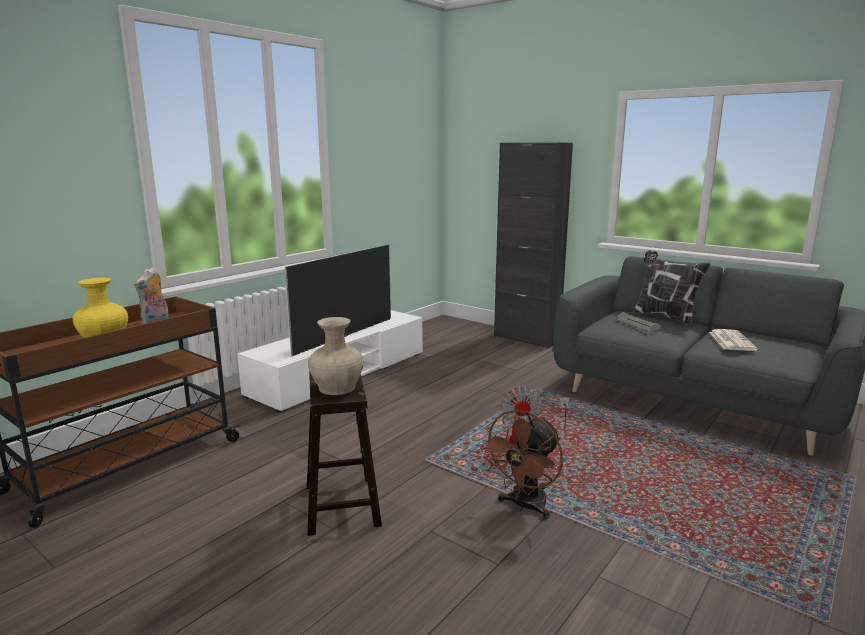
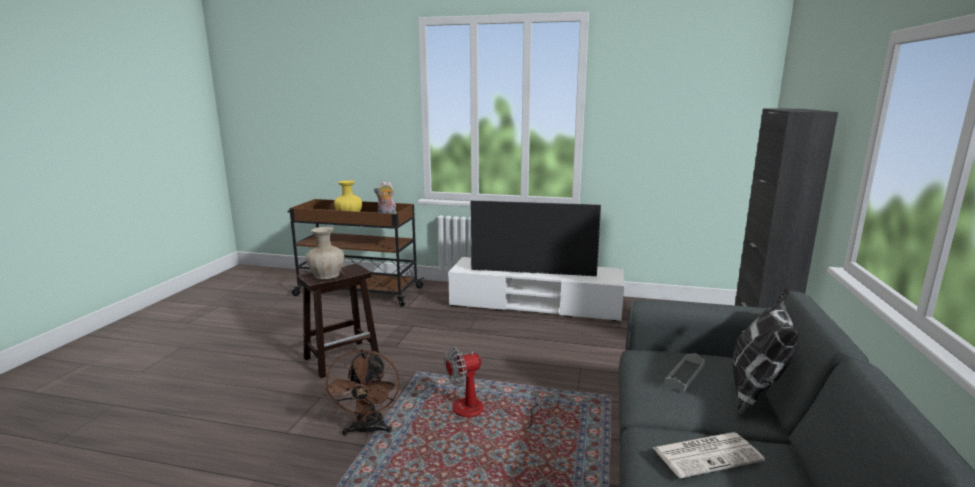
camera: 65 degrees right, 0 degrees up
(524, 506) = (368, 431): brown fan -> brown fan turned 105 degrees counterclockwise

